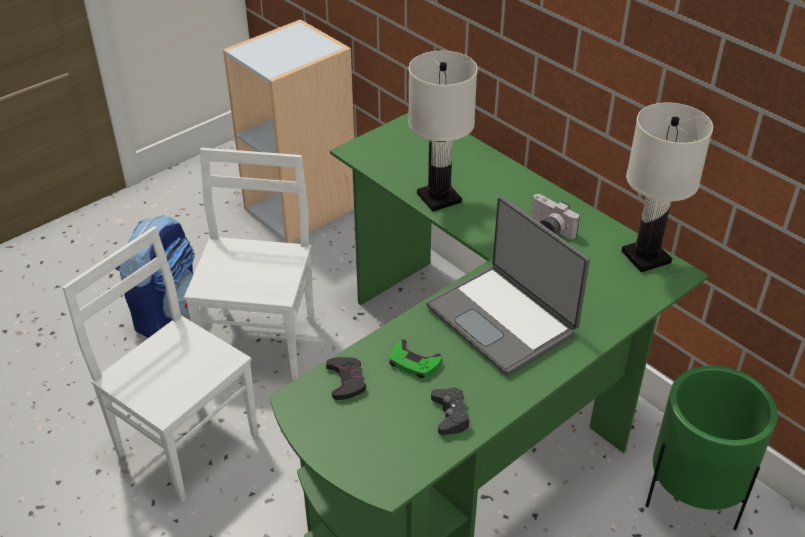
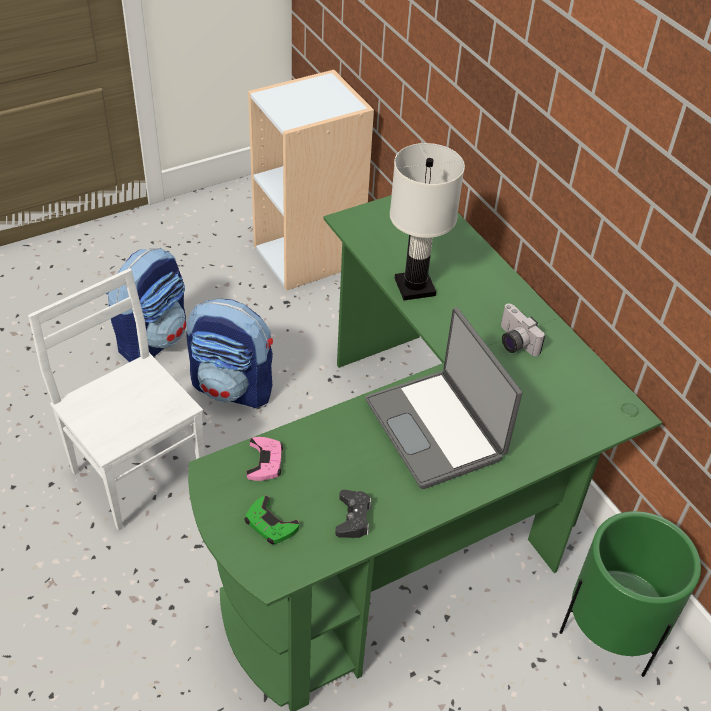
camera: 10 degrees right, 5 degrees up
(262, 343) = (233, 388): white chair -> backpack
(346, 380) = (265, 462): black game controller -> pink game controller
(413, 363) = (335, 457): green game controller -> green game controller (270, 524)
(646, 257) = (604, 391): white table lamp -> none

